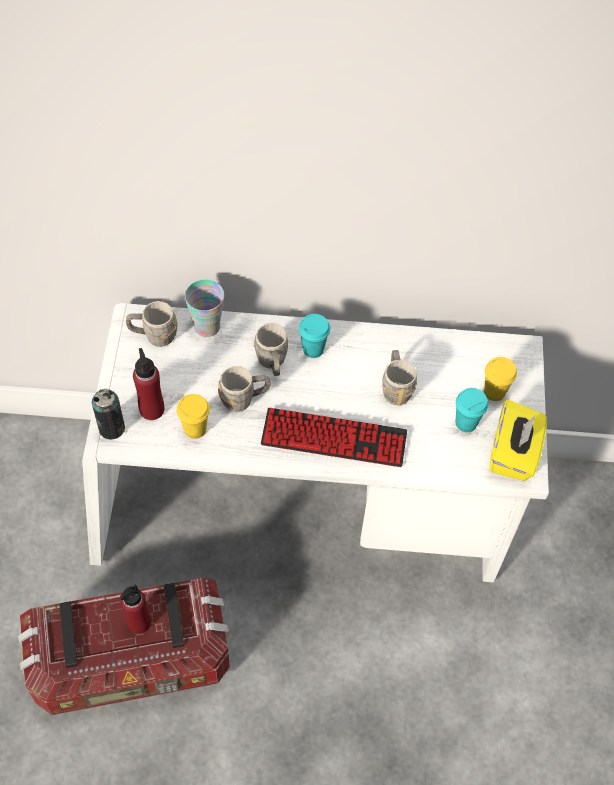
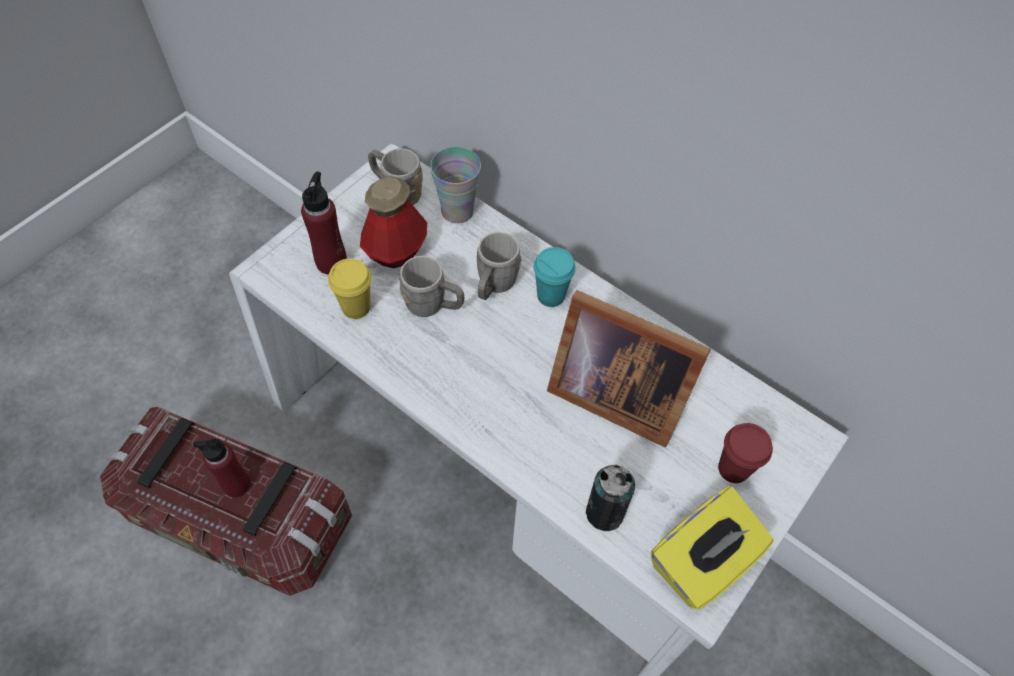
camera: 35 degrees right, 0 degrees up
(111, 428) = (277, 258): can -> can (604, 513)
(189, 377) = (396, 251): none -> bottle
(334, 439) = (494, 407): keyboard -> none
(395, 387) = (613, 391): grey mug -> picture frame
(466, 423) = (668, 485): turquoise cup -> none
(494, 392) = (733, 468): yellow cup -> red cup

